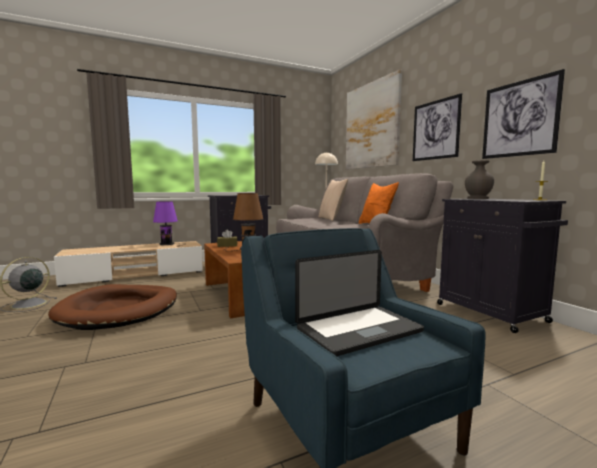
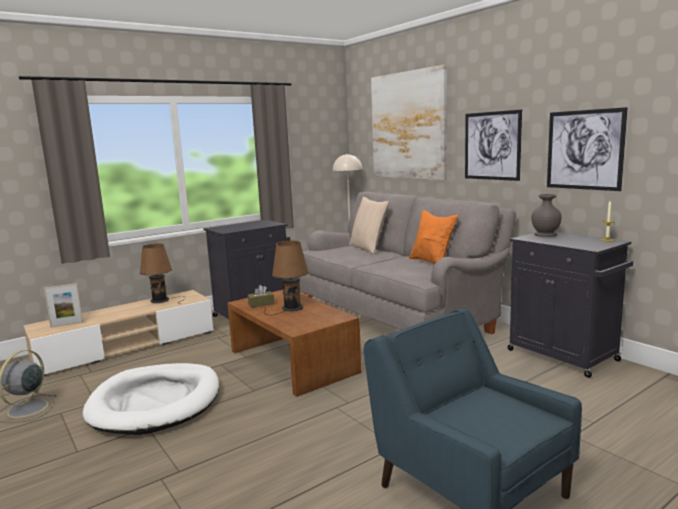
camera: 10 degrees left, 5 degrees up
(89, 251) = (67, 324): none -> picture frame
(119, 310) = (156, 402): brown dog bed -> white dog bed
(168, 244) = (162, 300): purple table lamp -> brown table lamp
(359, 331) = (482, 413): laptop -> none

